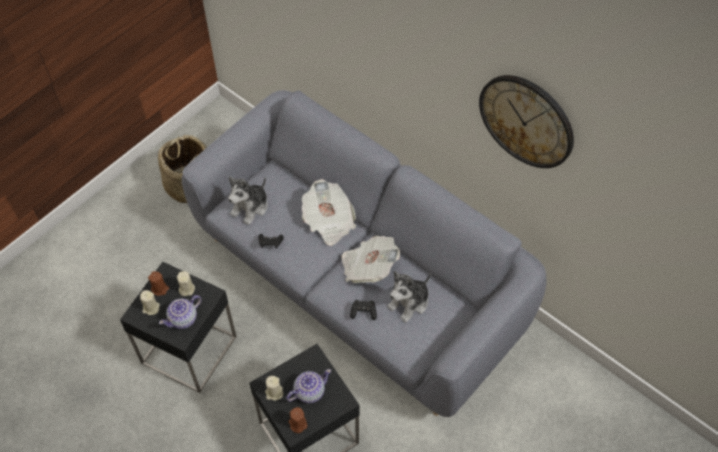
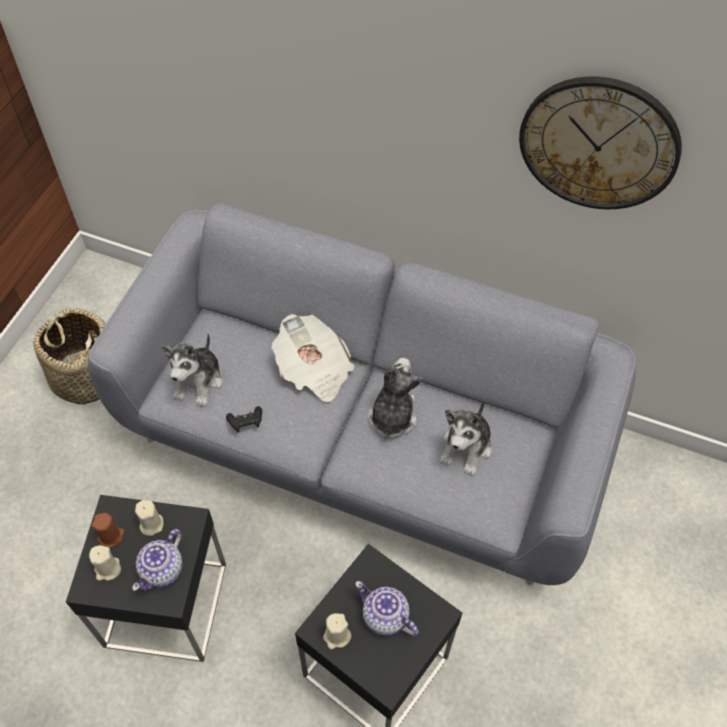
camera: 20 degrees left, 0 degrees up
(298, 424) = (389, 671): brown candle -> none
(309, 391) = (385, 617): teapot -> teapot turned 90 degrees counterclockwise
(363, 312) = (411, 479): black game controller -> none
(368, 267) = (392, 416): newspaper -> plush toy

